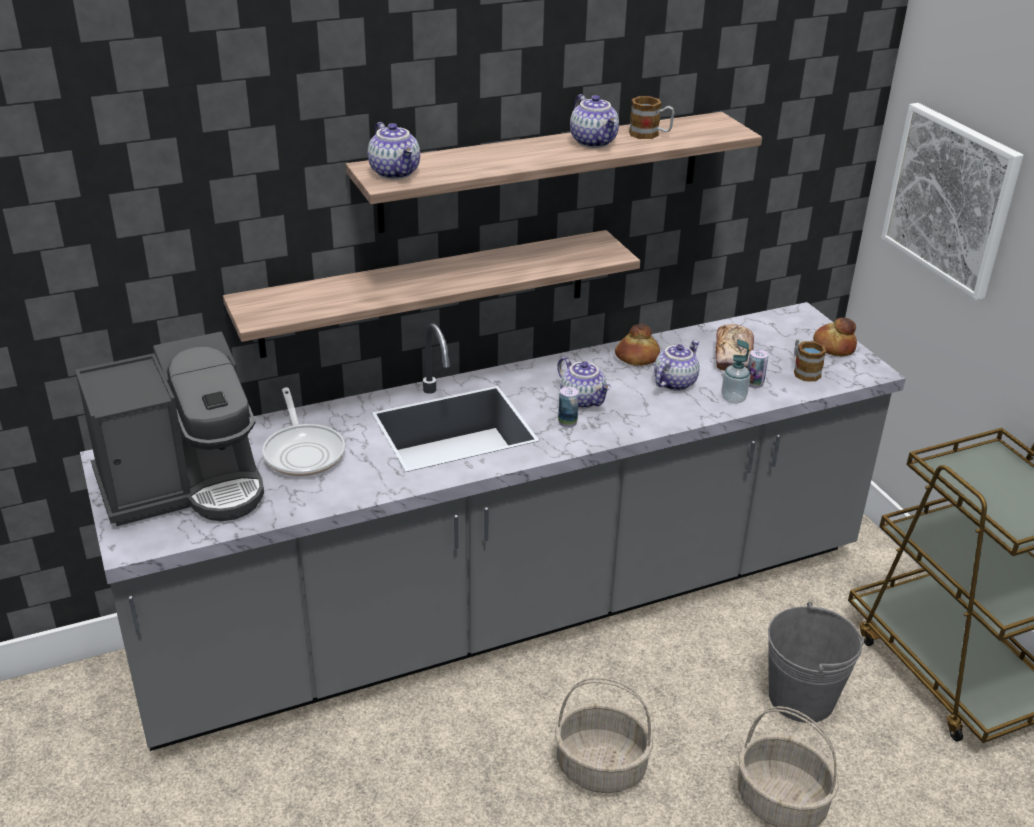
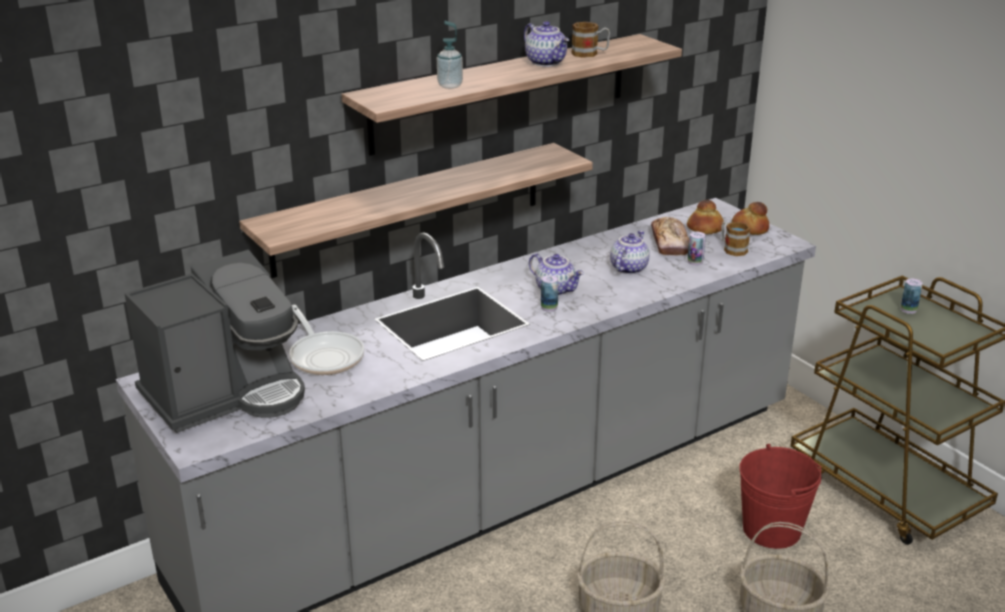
camera: 10 degrees left, 5 degrees down
(396, 173) = (390, 96): teapot -> none
(636, 357) = (589, 253): bread -> bread (705, 229)
(733, 398) = (682, 275): soap dispenser -> soap dispenser (450, 85)
(801, 697) = (771, 529): grey bucket -> red bucket
(950, 199) = (832, 92): picture -> none
(997, 472) = (908, 310): none -> can

